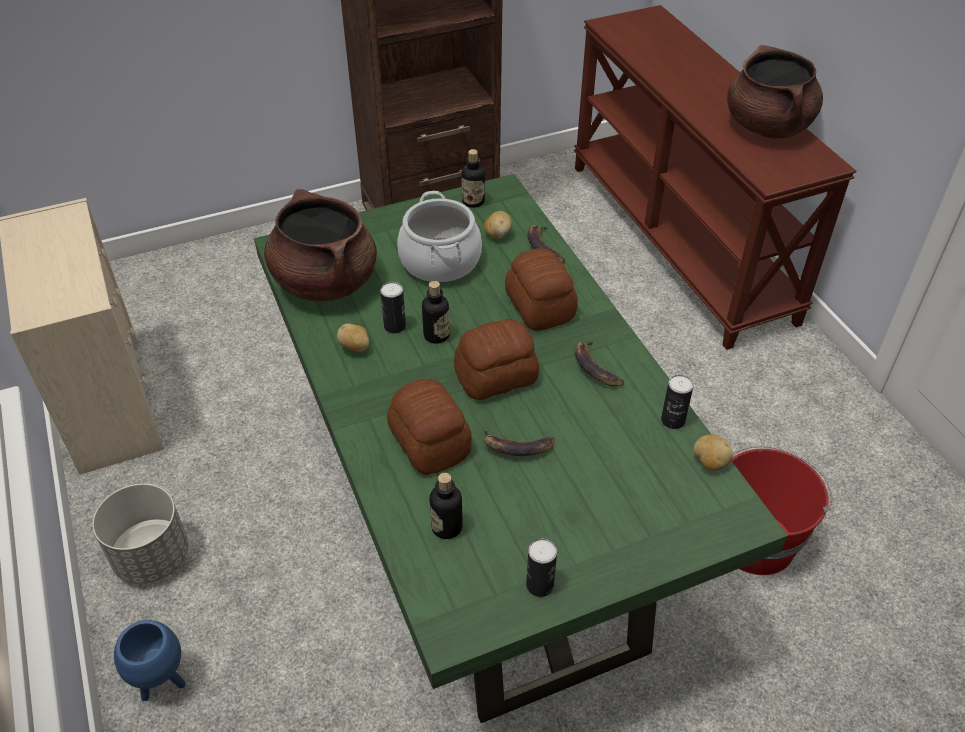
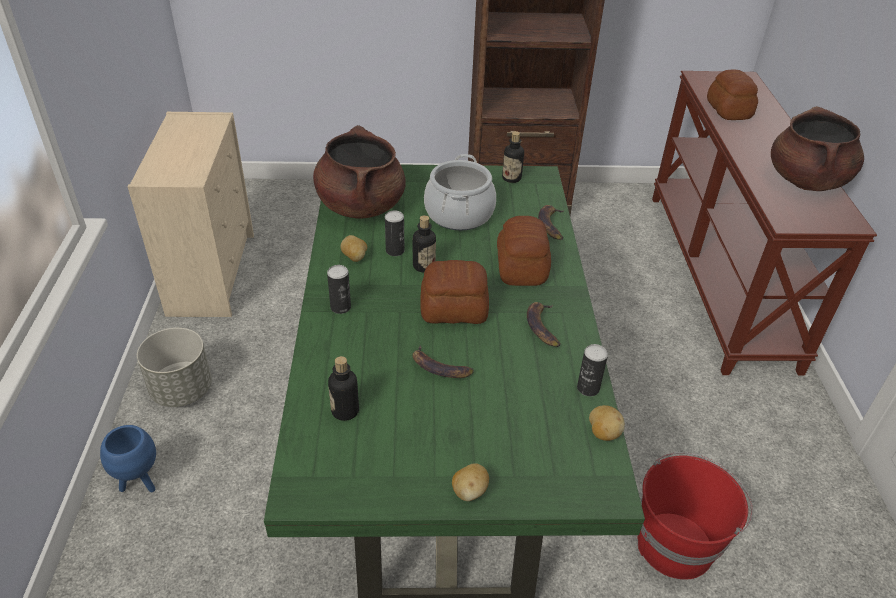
camera: 20 degrees right, 5 degrees down
(430, 441) = (371, 342): bread -> bread (729, 109)
(497, 235) = (517, 206): potato -> potato (469, 491)
(539, 585) = (394, 482): can -> can (340, 307)

